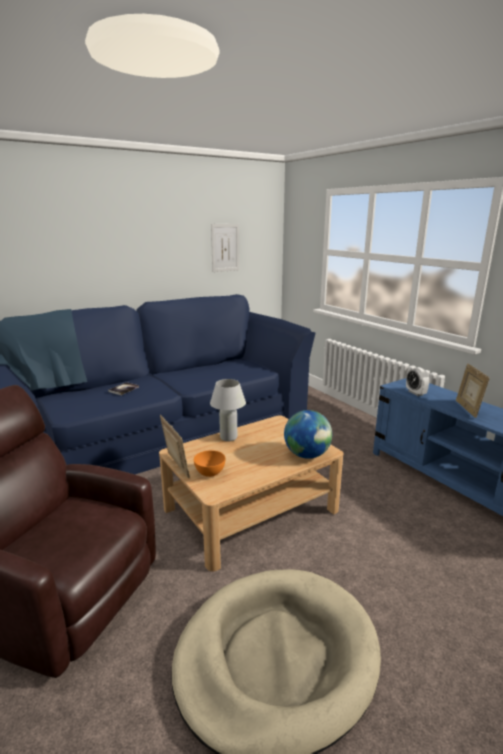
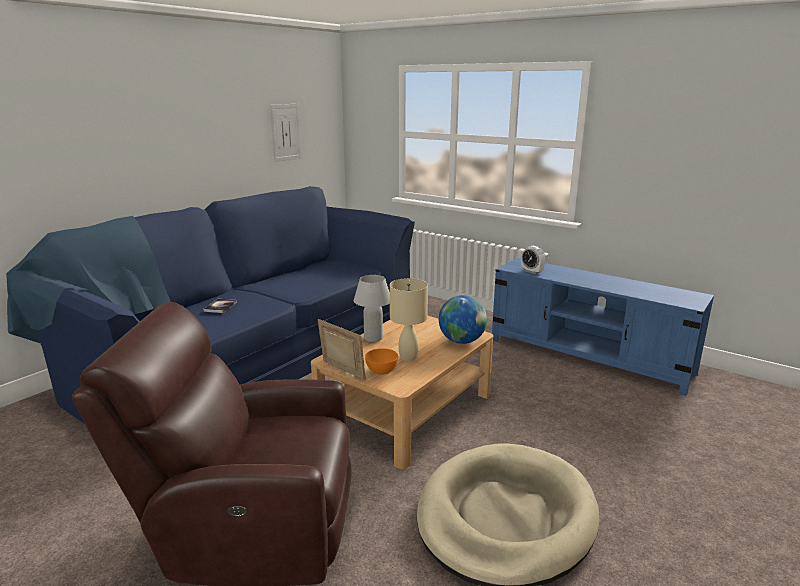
camera: 20 degrees left, 0 degrees up
(244, 463) = (407, 357): none -> beige table lamp
(467, 409) = (584, 279): picture frame -> none

